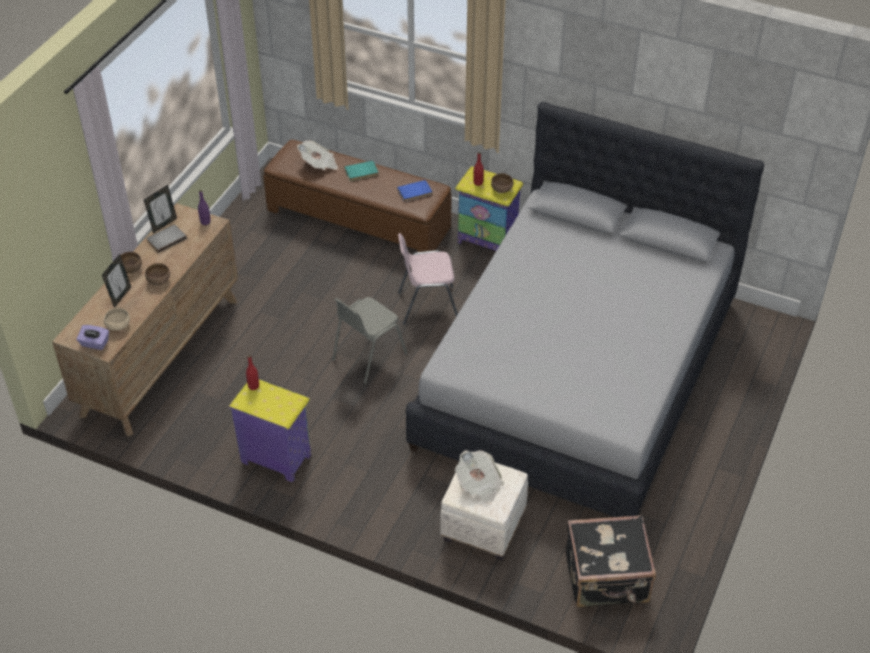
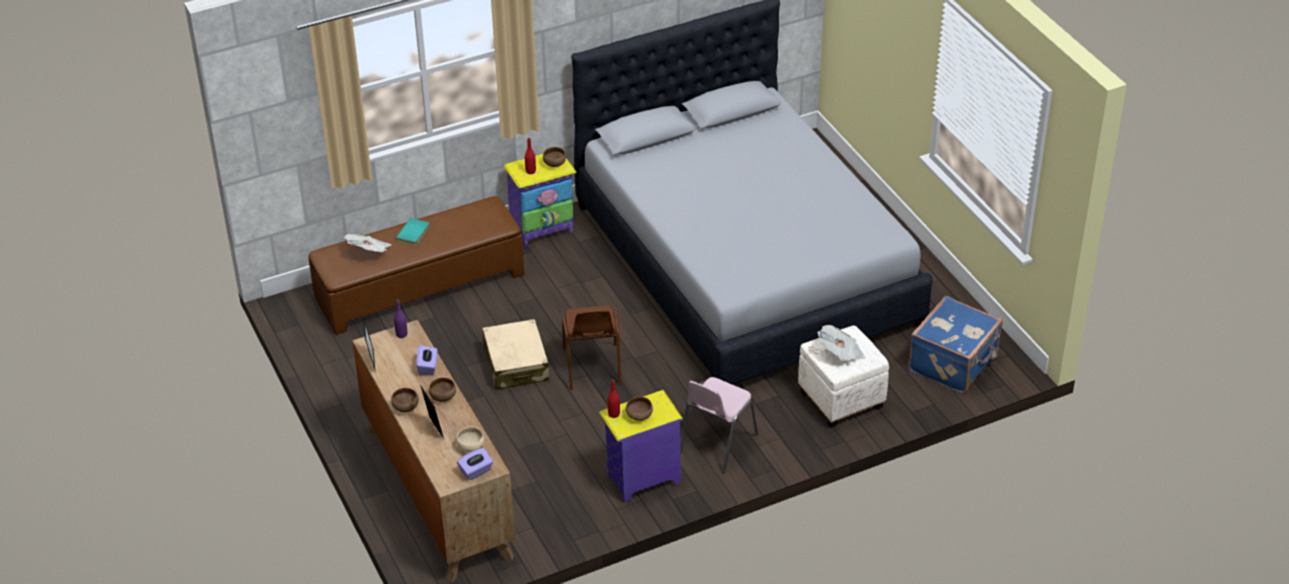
camera: 50 degrees left, 5 degrees down
(166, 239) = (393, 368): grey book -> none
(183, 254) = (428, 367): none -> purple tissue box
(264, 402) = (639, 416): none -> brown bowl
(330, 315) = (516, 364): none -> beige suitcase
(368, 356) = (592, 367): grey chair -> brown chair
(415, 193) = (480, 217): blue book -> none
(427, 305) = (575, 303): pink chair -> pink chair (716, 443)
(607, 579) = (954, 364): black suitcase -> blue suitcase

